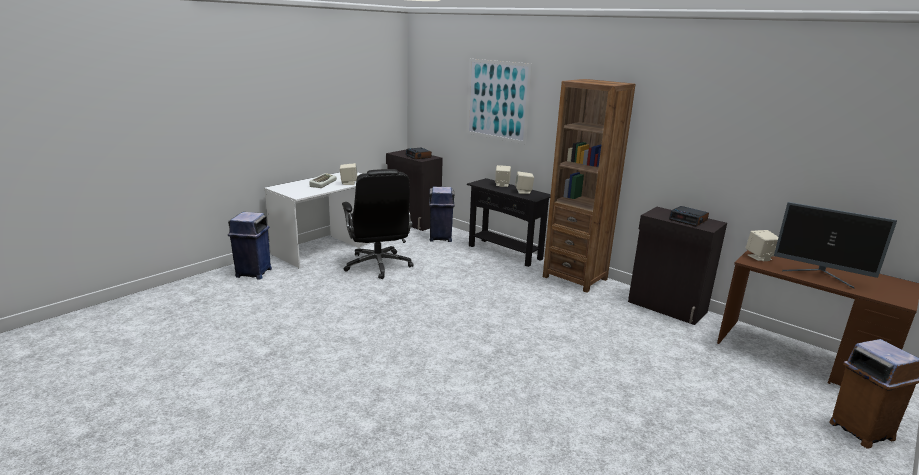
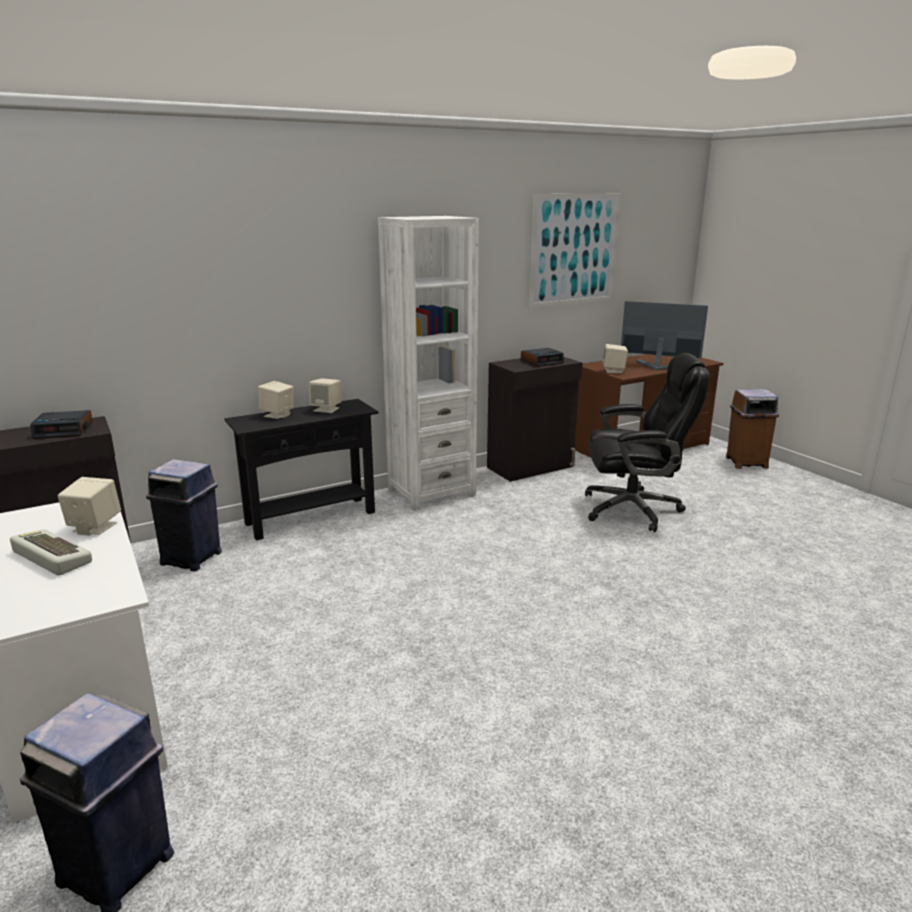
camera: 70 degrees left, 0 degrees up
(378, 265) = (254, 645): black office chair -> black office chair (633, 509)
(497, 100) = (217, 276): picture -> picture (574, 249)
(575, 278) = (431, 492): brown bookcase -> white bookcase
(820, 276) = (658, 366): monitor -> monitor turned 120 degrees counterclockwise

